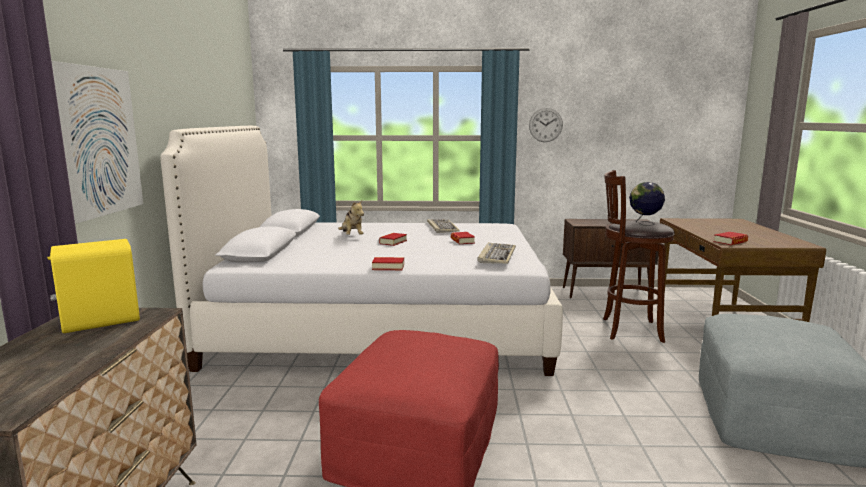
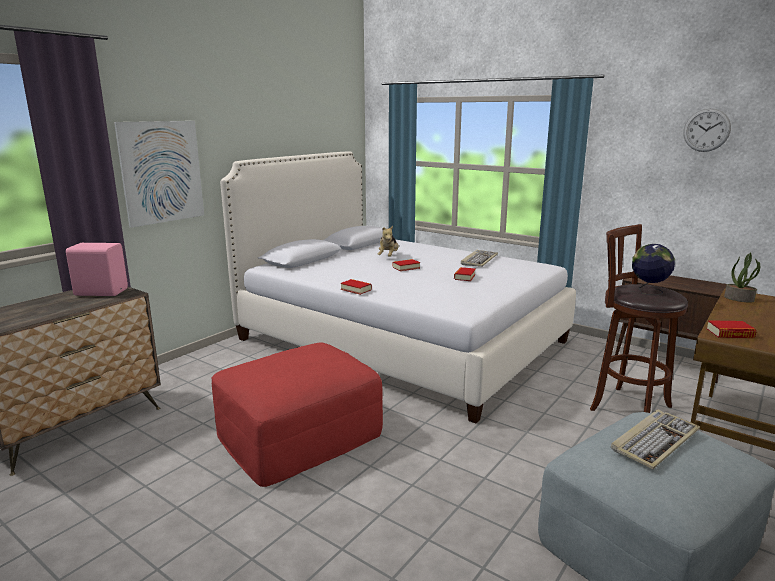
camera: 35 degrees right, 5 degrees up
(99, 321) = (101, 292): yellow speaker -> pink speaker
(496, 255) = (458, 297): keyboard -> keyboard (654, 441)
(545, 125) = (622, 162): wall clock -> wall clock (706, 130)
(684, 222) = (739, 299): none -> potted plant

